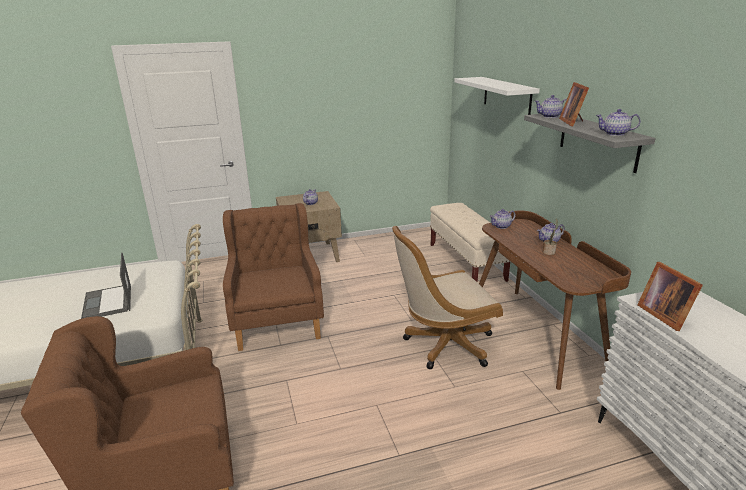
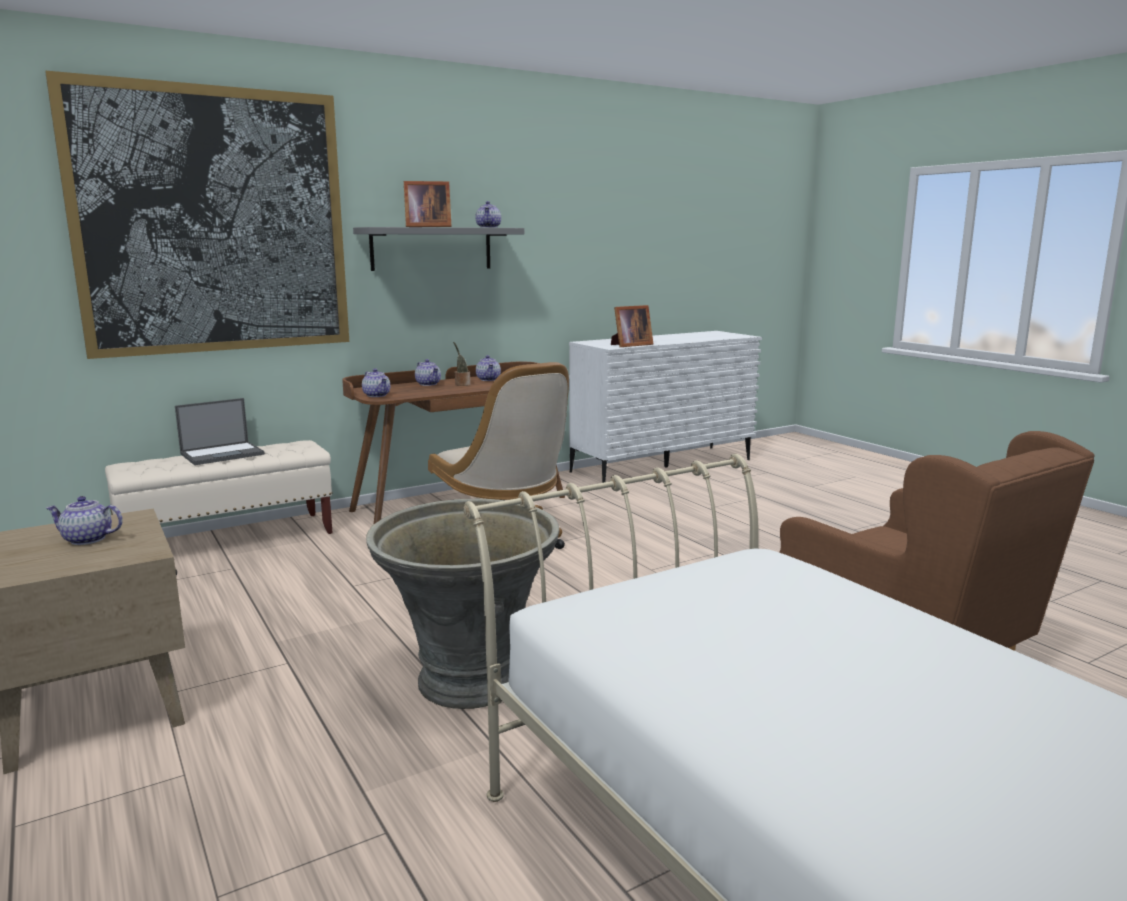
camera: 105 degrees left, 10 degrees down
(108, 302) = (793, 597): laptop -> laptop (223, 454)
(277, 321) = (468, 682): brown armchair -> grey planter
(507, 96) = (213, 222): white shelf -> picture
(550, 116) = (386, 226): teapot -> teapot (488, 379)

